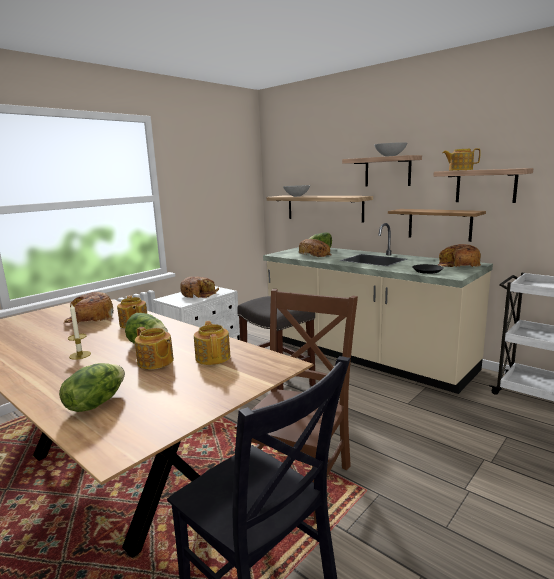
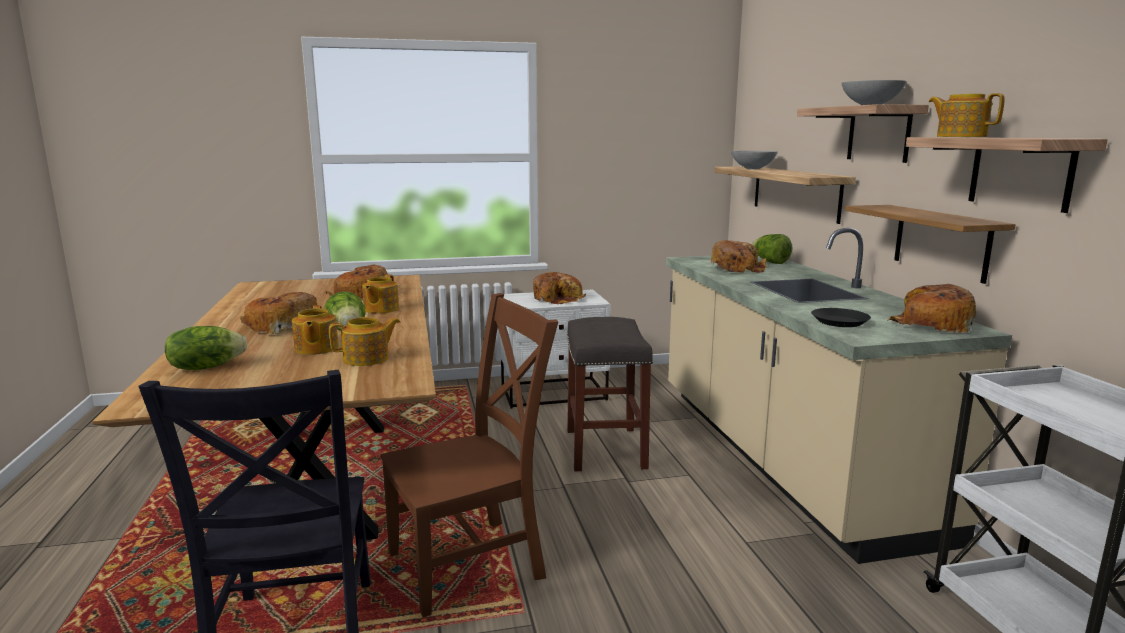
camera: 35 degrees right, 0 degrees up
(80, 355) = (281, 326): candle -> bread
(213, 357) = (367, 359): teapot -> teapot turned 45 degrees clockwise

